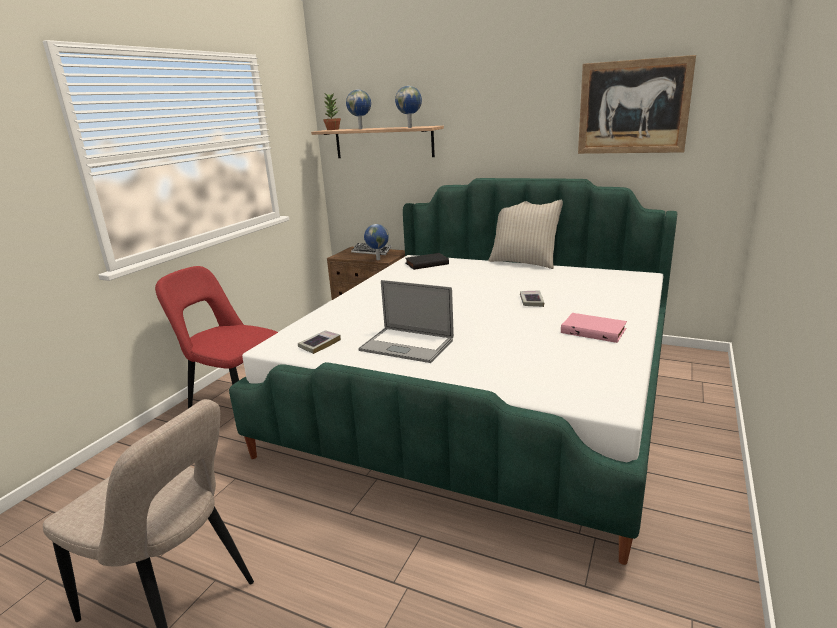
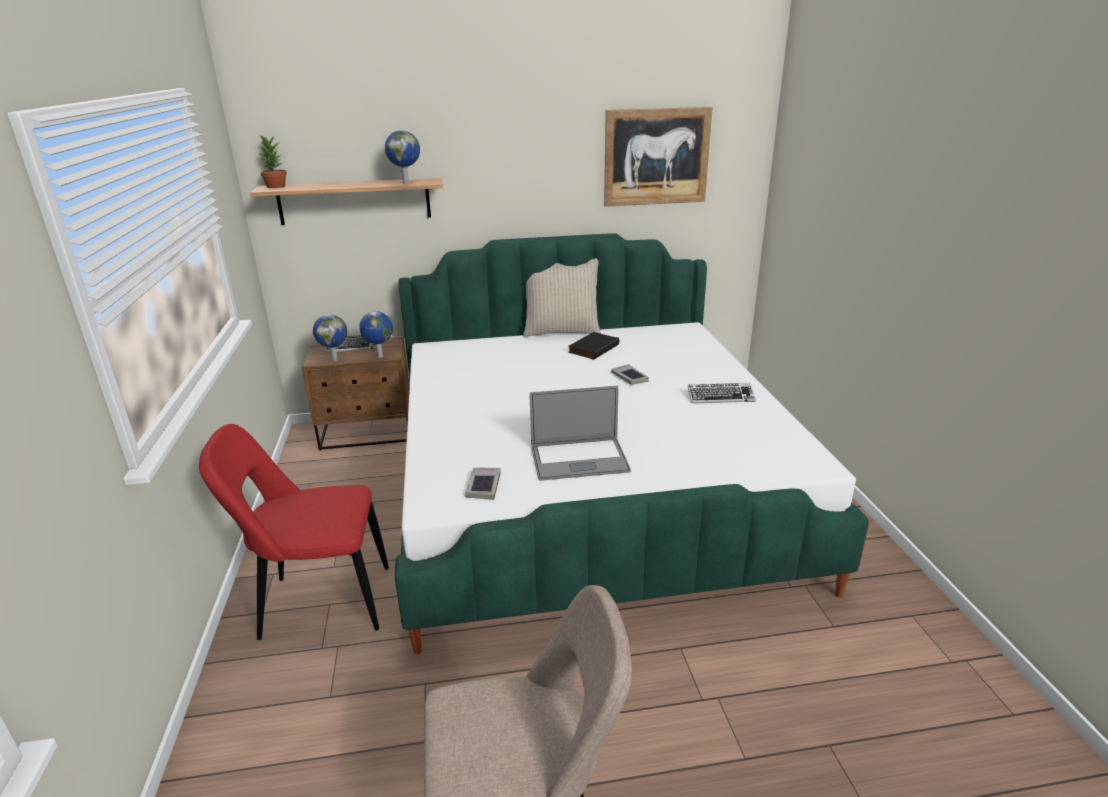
camera: 35 degrees left, 5 degrees up
(361, 128) = (324, 184): globe -> globe (335, 360)
(426, 263) = (455, 352): black book -> black book (593, 348)
(594, 330) = (721, 397): pink book -> keyboard

